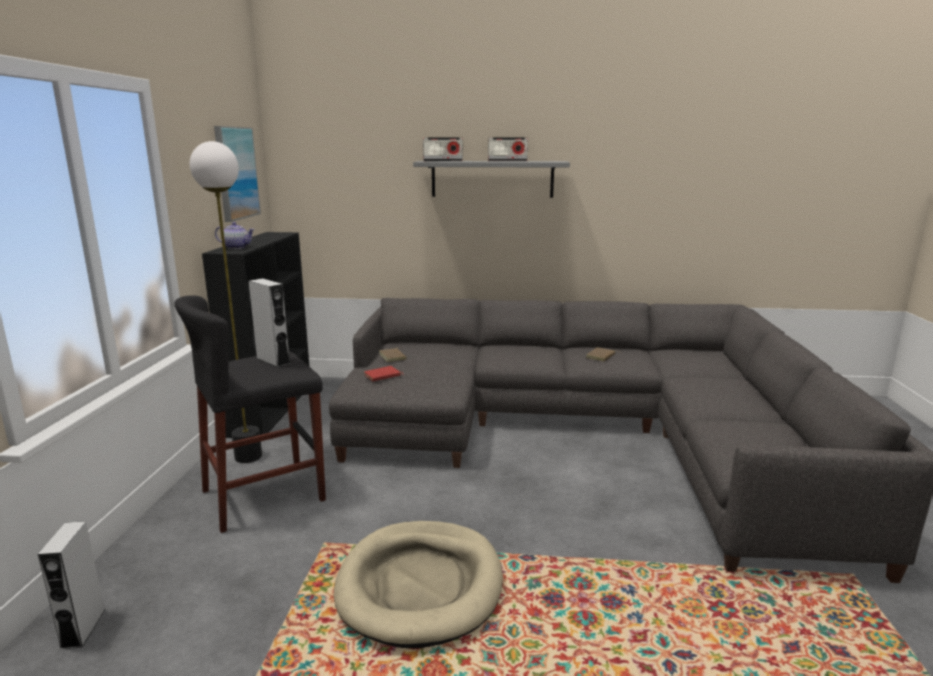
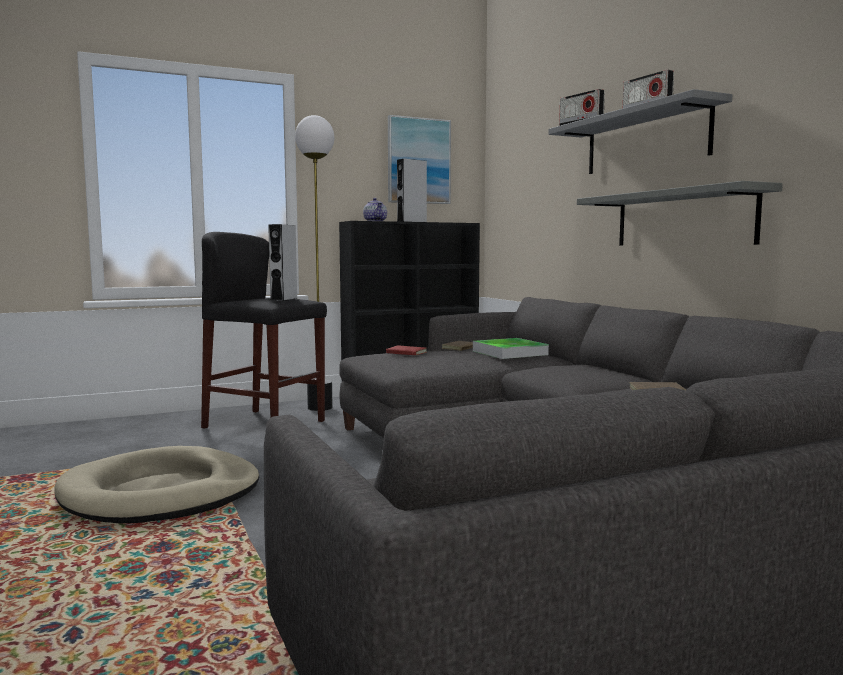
camera: 60 degrees right, 10 degrees down
(83, 628) = (76, 430): grey speaker -> grey speaker (411, 222)
(438, 350) = (509, 353): none -> tray
(529, 236) = (682, 219): none -> grey shelf

